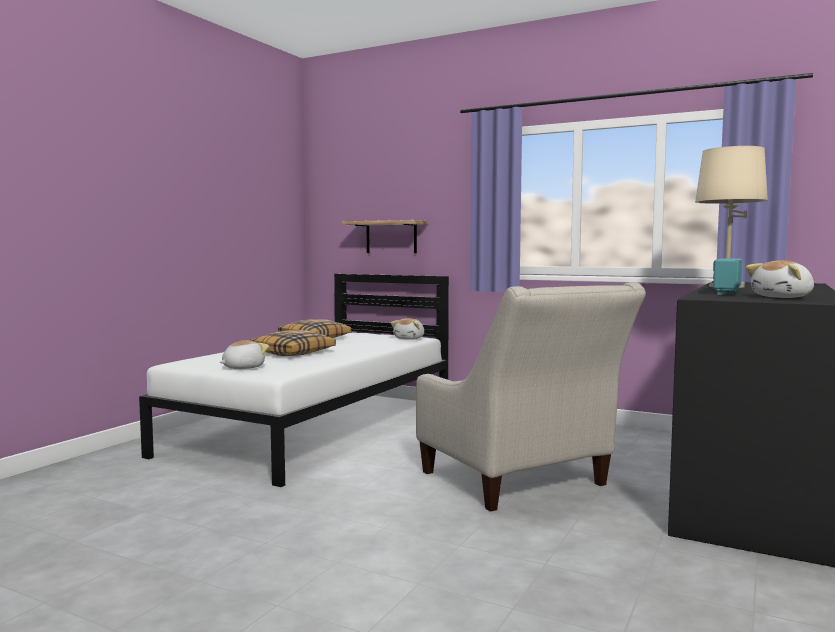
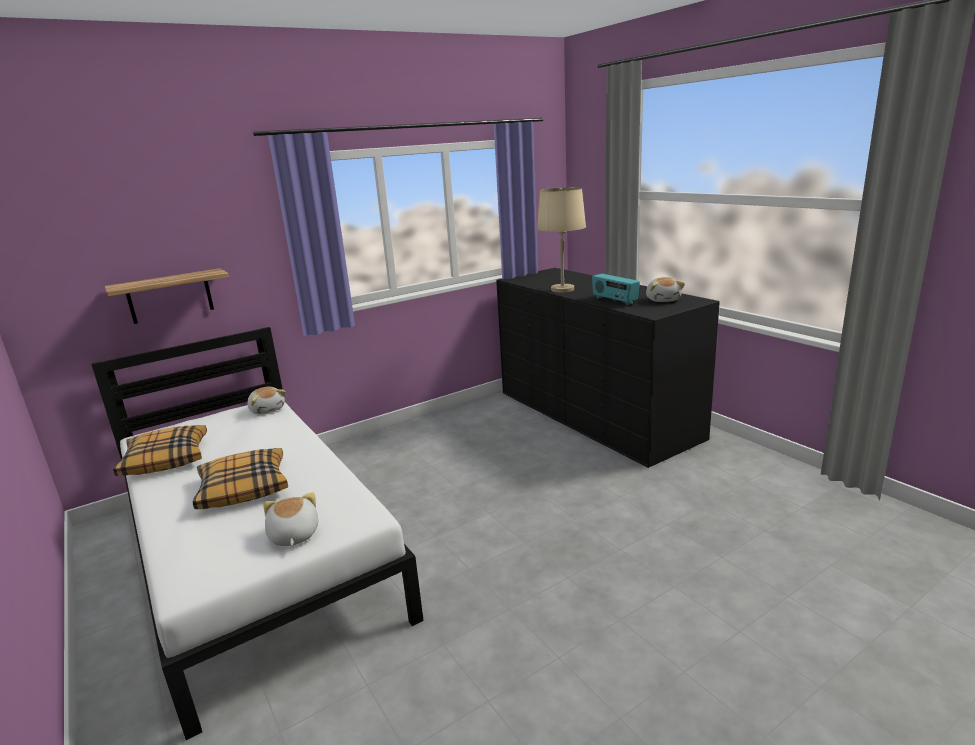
camera: 60 degrees left, 15 degrees up
(520, 483) = (524, 487): beige armchair -> none

